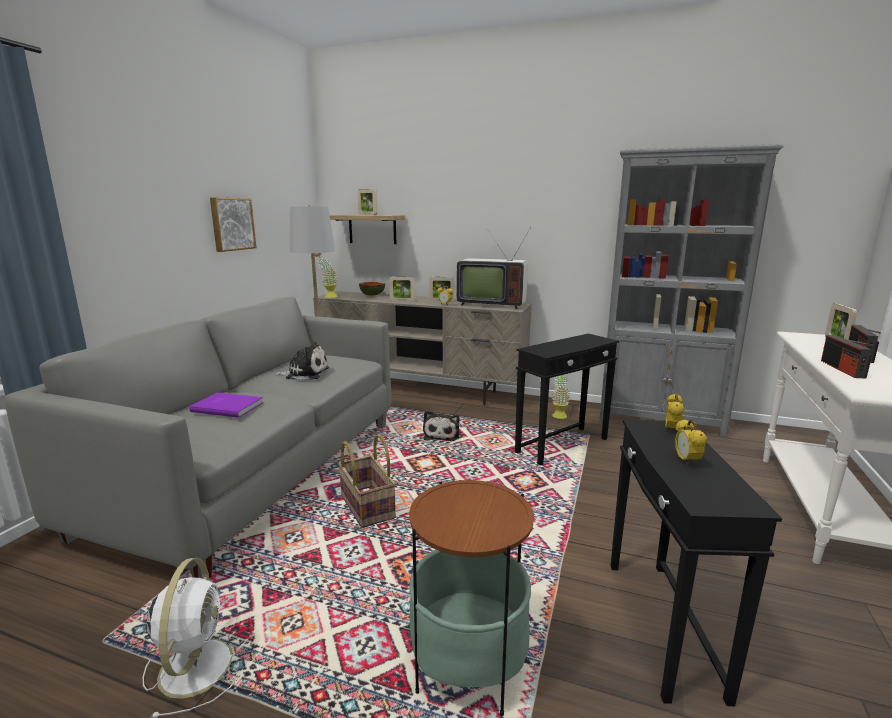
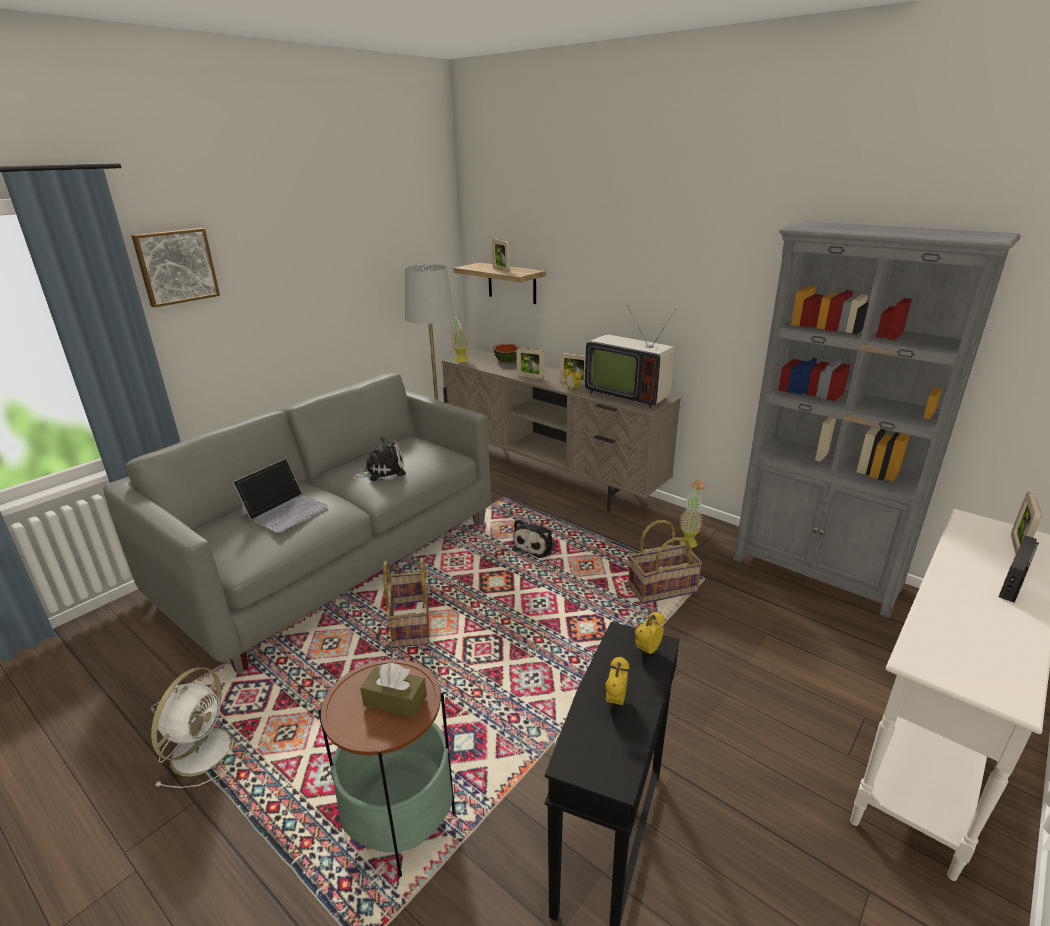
camera: 20 degrees right, 10 degrees up
(227, 406) = (285, 510): purple book -> laptop
(232, 224) = (341, 290): picture -> picture (176, 266)
(305, 374) = (382, 471): plush toy -> plush toy turned 45 degrees counterclockwise
(485, 507) = (395, 700): none -> brown tissue box
(563, 445) = (662, 588): black side table -> basket
(842, 369) = (947, 606): radio -> none

